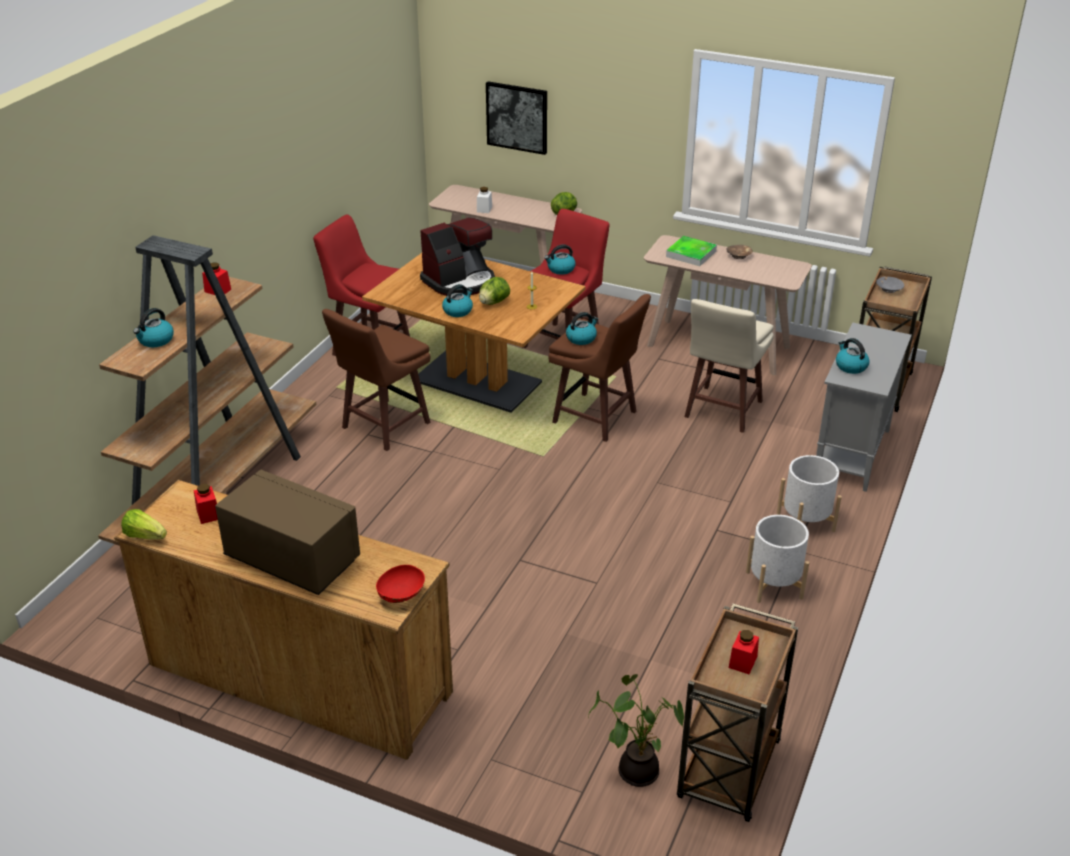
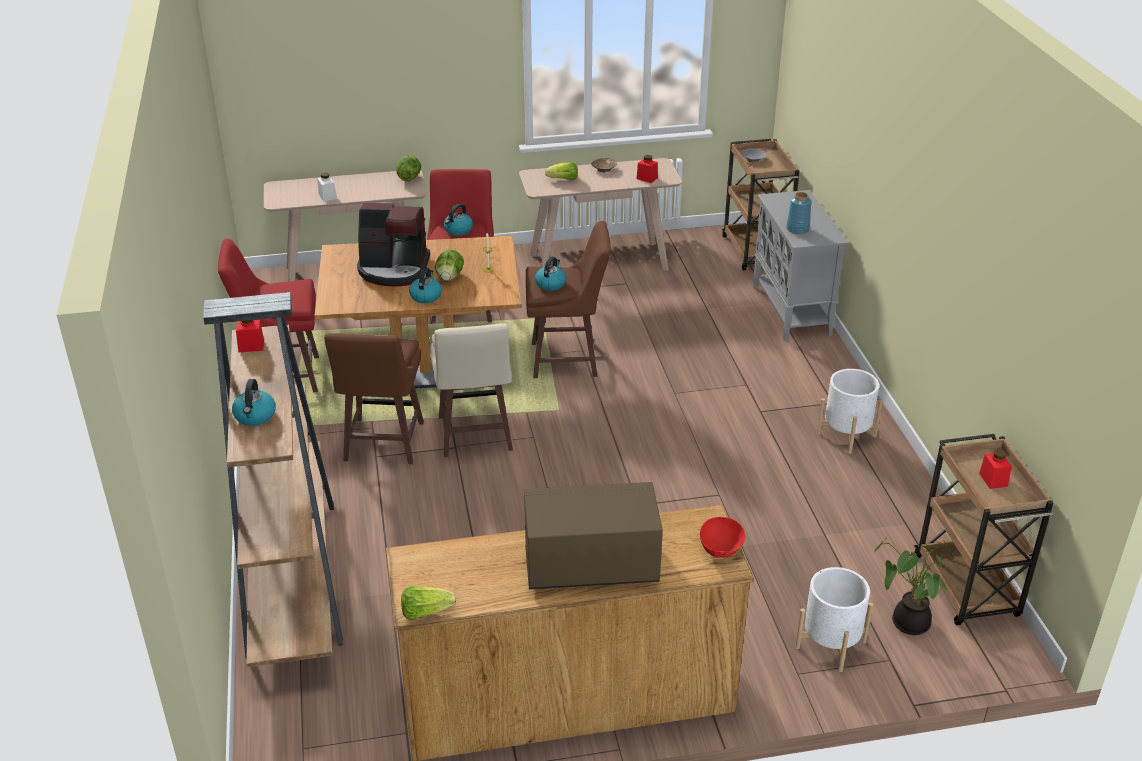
camera: 35 degrees left, 0 degrees up
(208, 514) = (460, 564): red jar -> red jar (647, 178)
(460, 281) = (394, 269): coffee machine -> coffee machine turned 75 degrees clockwise
(517, 117) = (334, 91): picture -> none
(691, 254) = (563, 179): tray -> lettuce
(722, 410) = (659, 314): beige stool -> beige stool (474, 435)
(805, 522) = (815, 377): white planter -> white planter (830, 644)
(850, 366) = (797, 229): kettle -> blue vase

